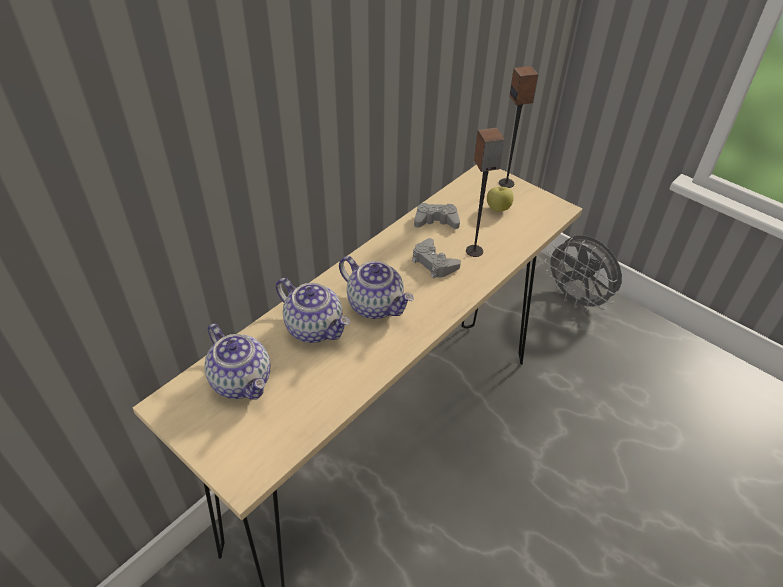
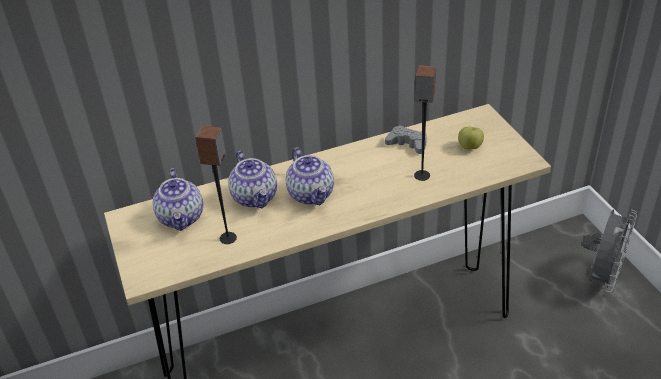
camera: 30 degrees right, 5 degrees down
(434, 263) = (380, 176): grey game controller -> none
(506, 183) = (495, 128): speaker -> speaker (228, 238)
(576, 299) = (602, 278): grey fan -> grey fan turned 135 degrees counterclockwise

